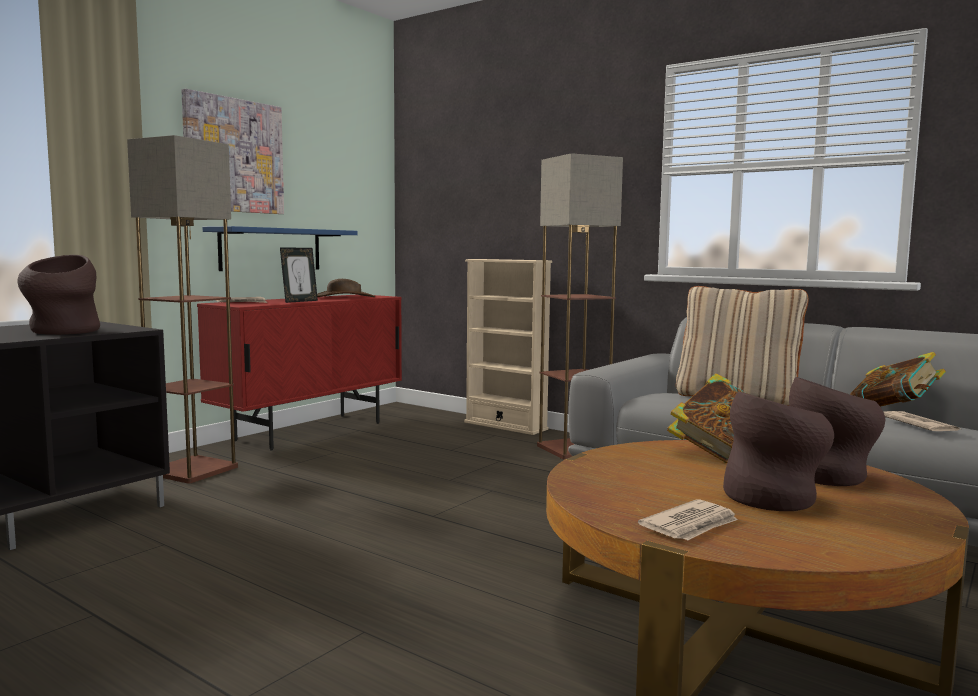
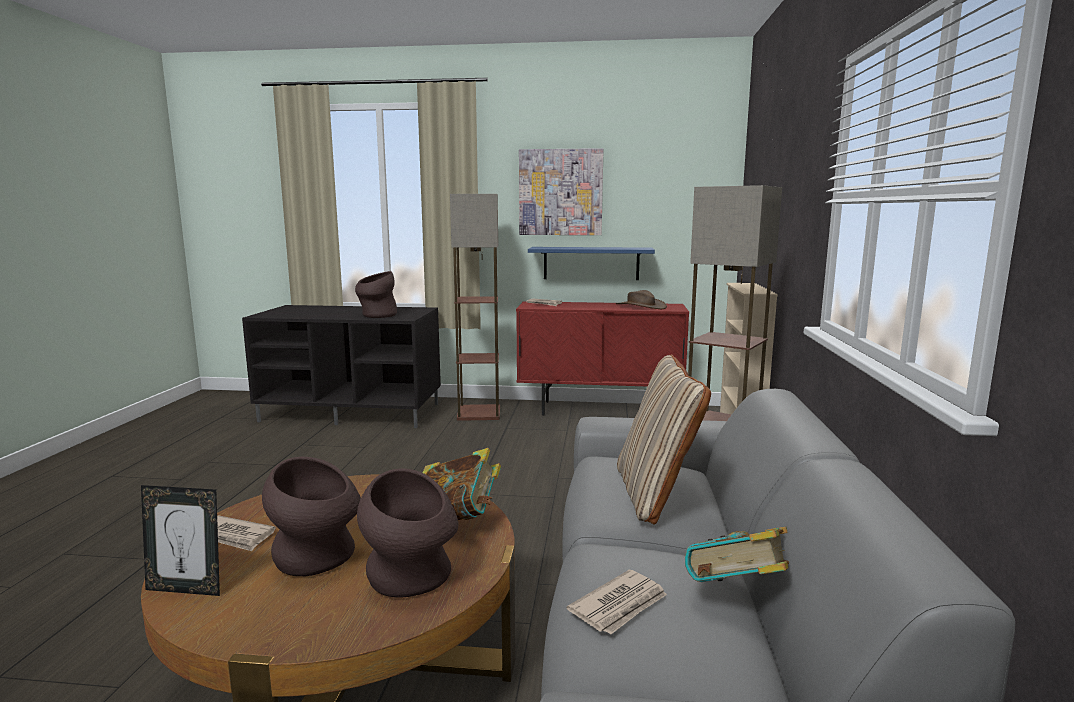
camera: 60 degrees right, 5 degrees up
(299, 301) = (582, 307): picture frame -> picture frame (186, 589)

